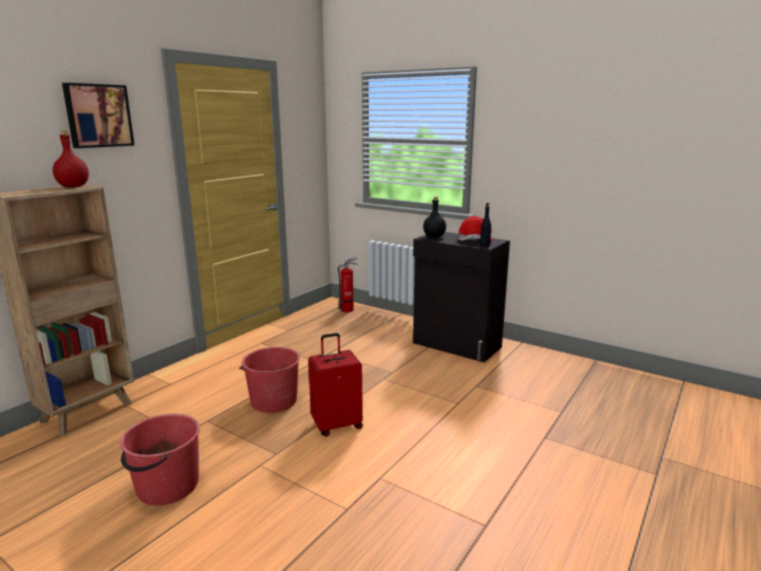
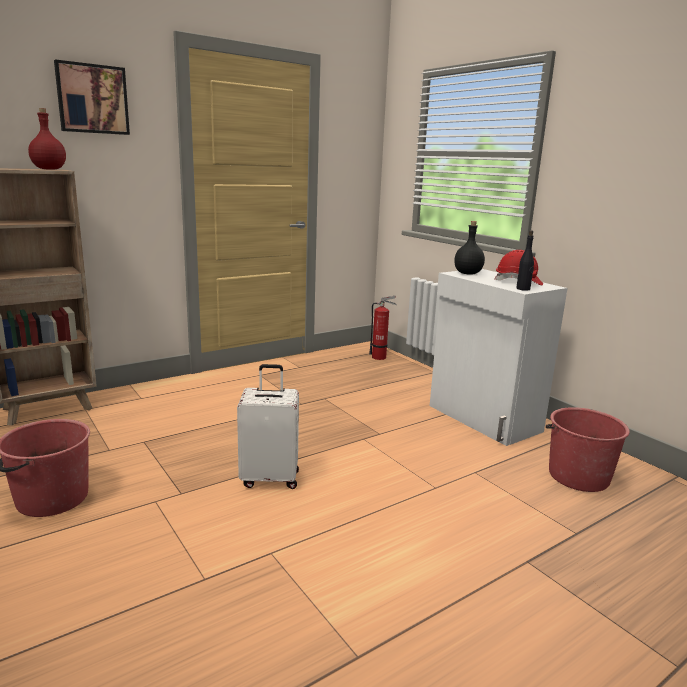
camera: 20 degrees right, 0 degrees up
(273, 401) = (224, 436): red bucket -> red bucket (577, 476)
(337, 425) = (270, 478): red suitcase -> white suitcase
(456, 345) = (483, 419): black cabinet -> white cabinet

